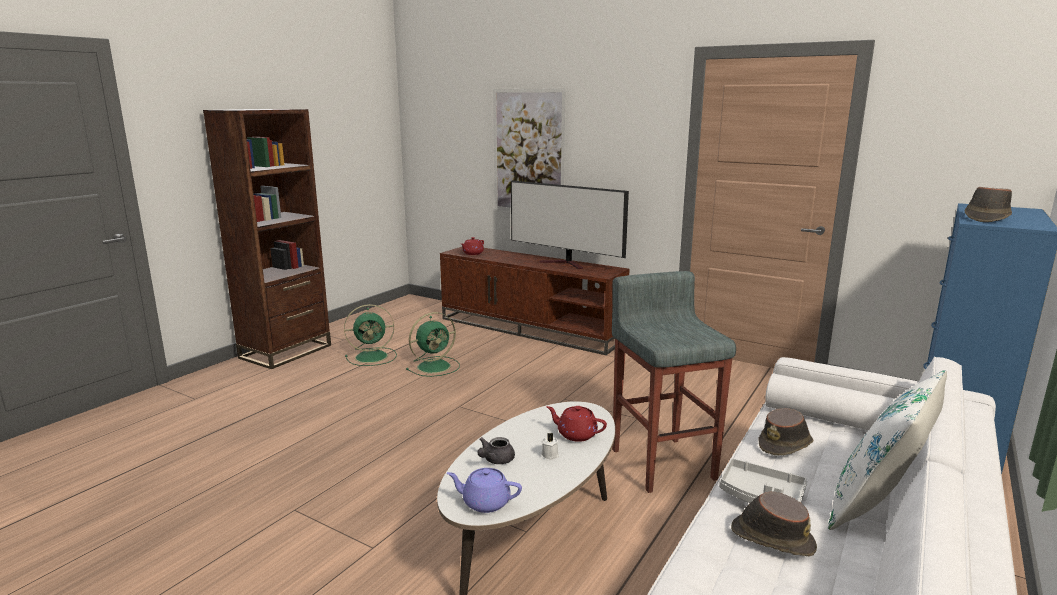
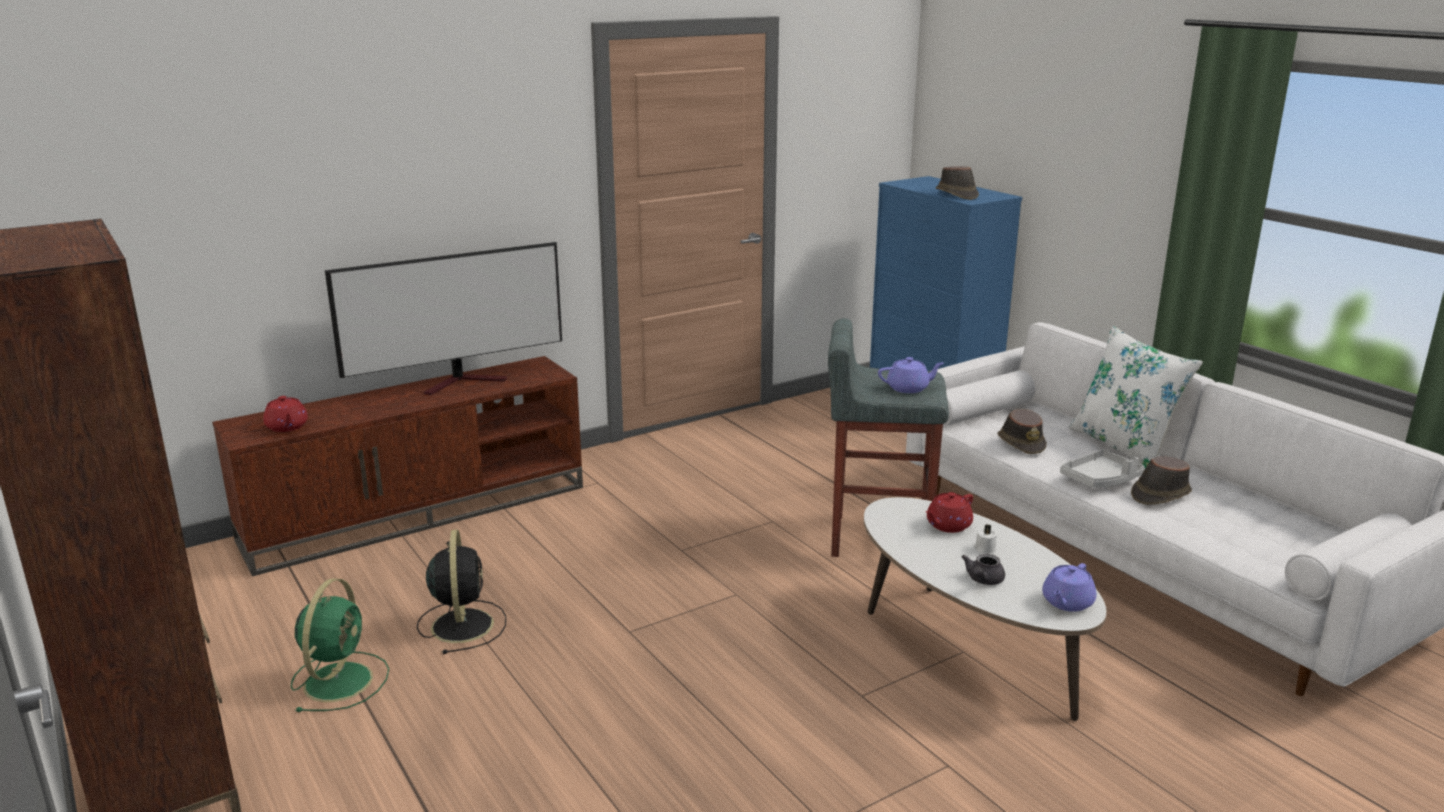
camera: 65 degrees left, 5 degrees up
(435, 366) = (462, 624): green fan -> black fan
(495, 460) = (983, 580): grey teapot -> grey teapot turned 60 degrees clockwise
(529, 152) = (330, 212): picture -> none
(673, 335) = (909, 388): none -> purple teapot

